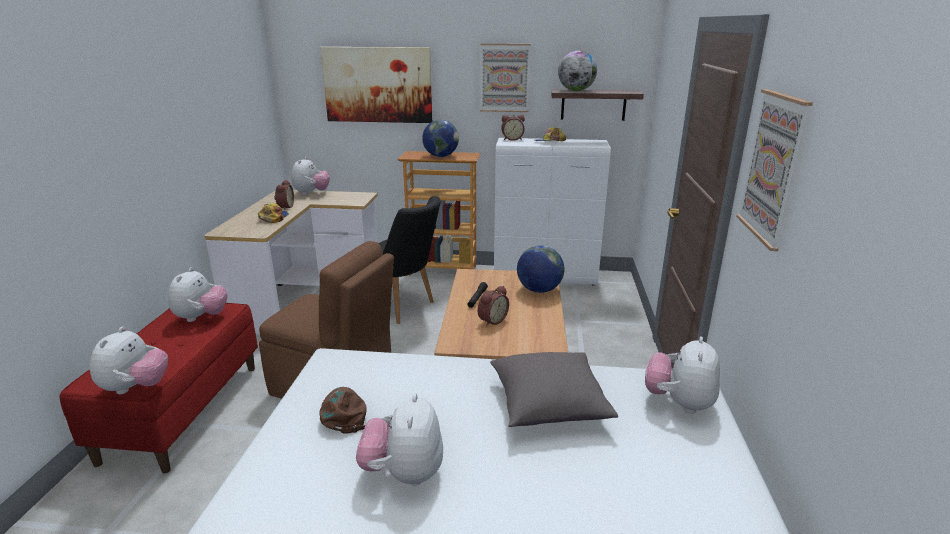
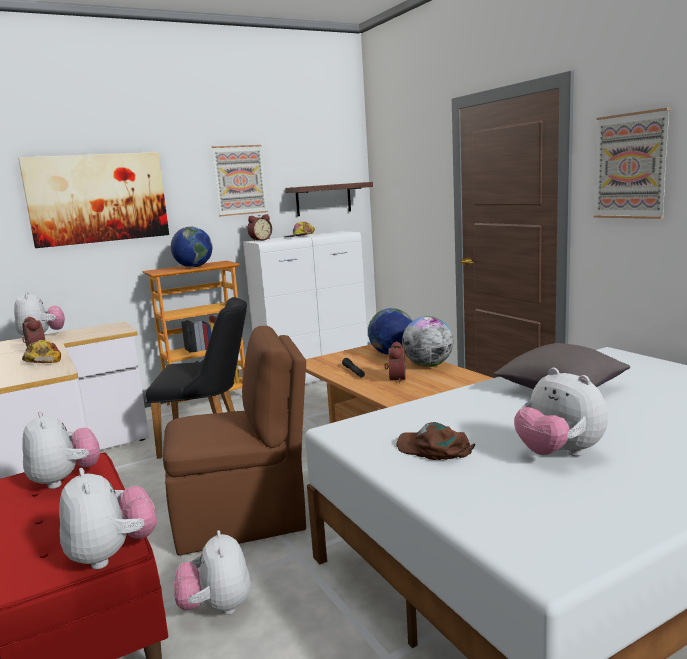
camera: 35 degrees left, 10 degrees down
(576, 91) = (313, 185): globe -> globe (428, 365)
(679, 403) = (624, 362): plush toy -> plush toy (217, 608)

